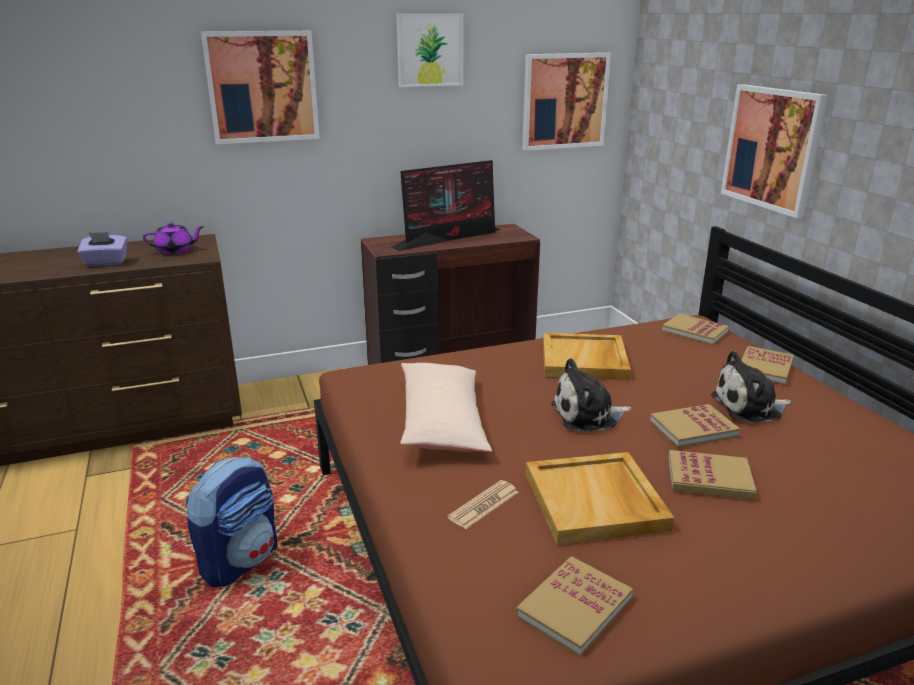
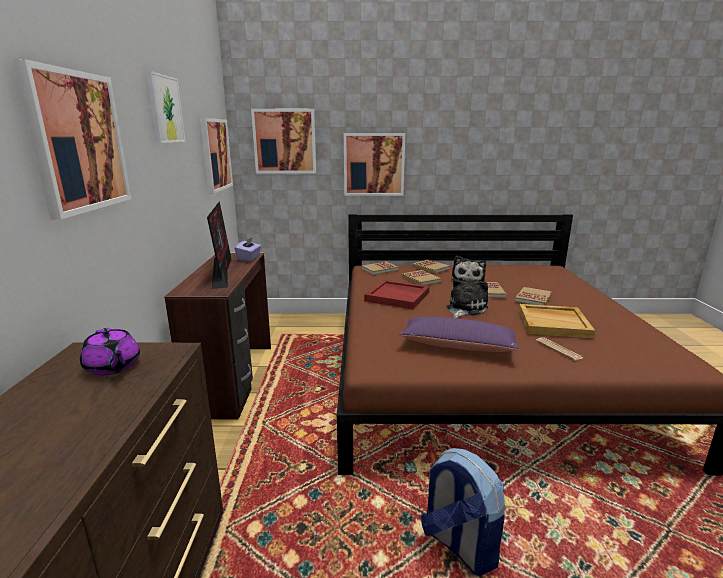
camera: 70 degrees left, 5 degrees down
(106, 263) = (87, 422): purple tissue box -> purple tissue box (249, 258)
(175, 250) = (113, 367): purple teapot -> purple teapot turned 135 degrees clockwise
(442, 421) = (457, 346): beige pillow -> purple pillow
(574, 607) = (641, 344): book -> book (421, 279)
(584, 360) = (398, 296): beige tray -> red tray
(588, 415) = (465, 308): plush toy -> plush toy turned 150 degrees counterclockwise
(678, 90) = (284, 141): none -> picture

